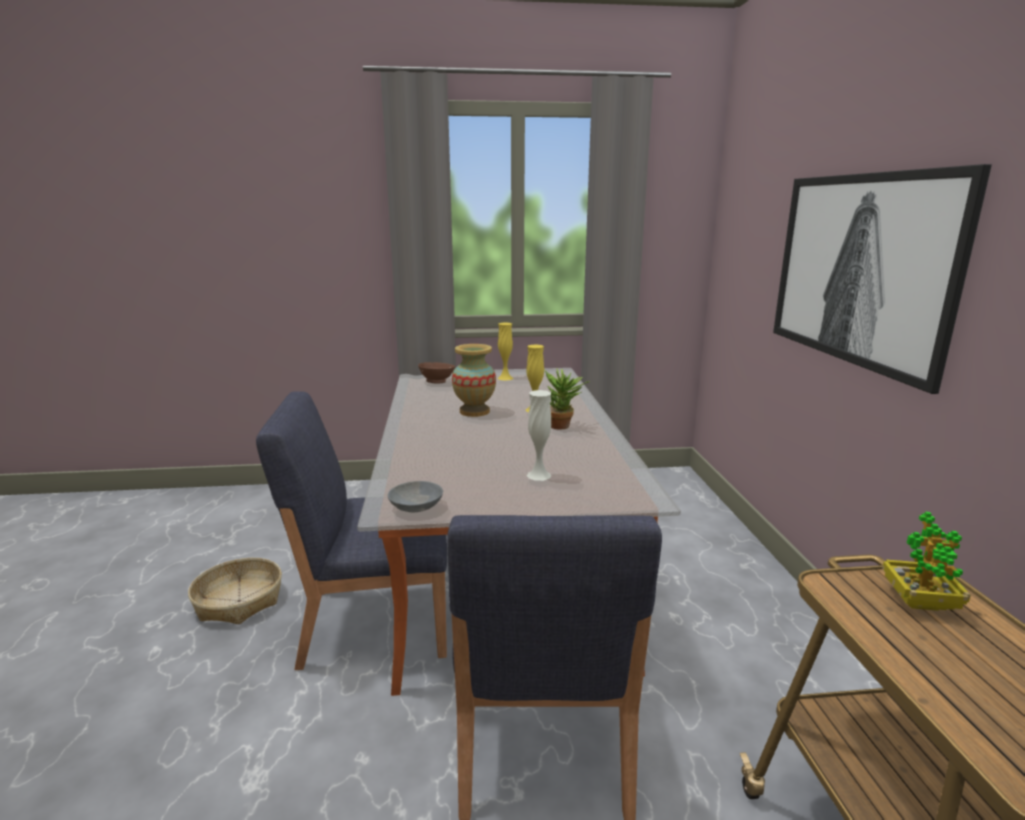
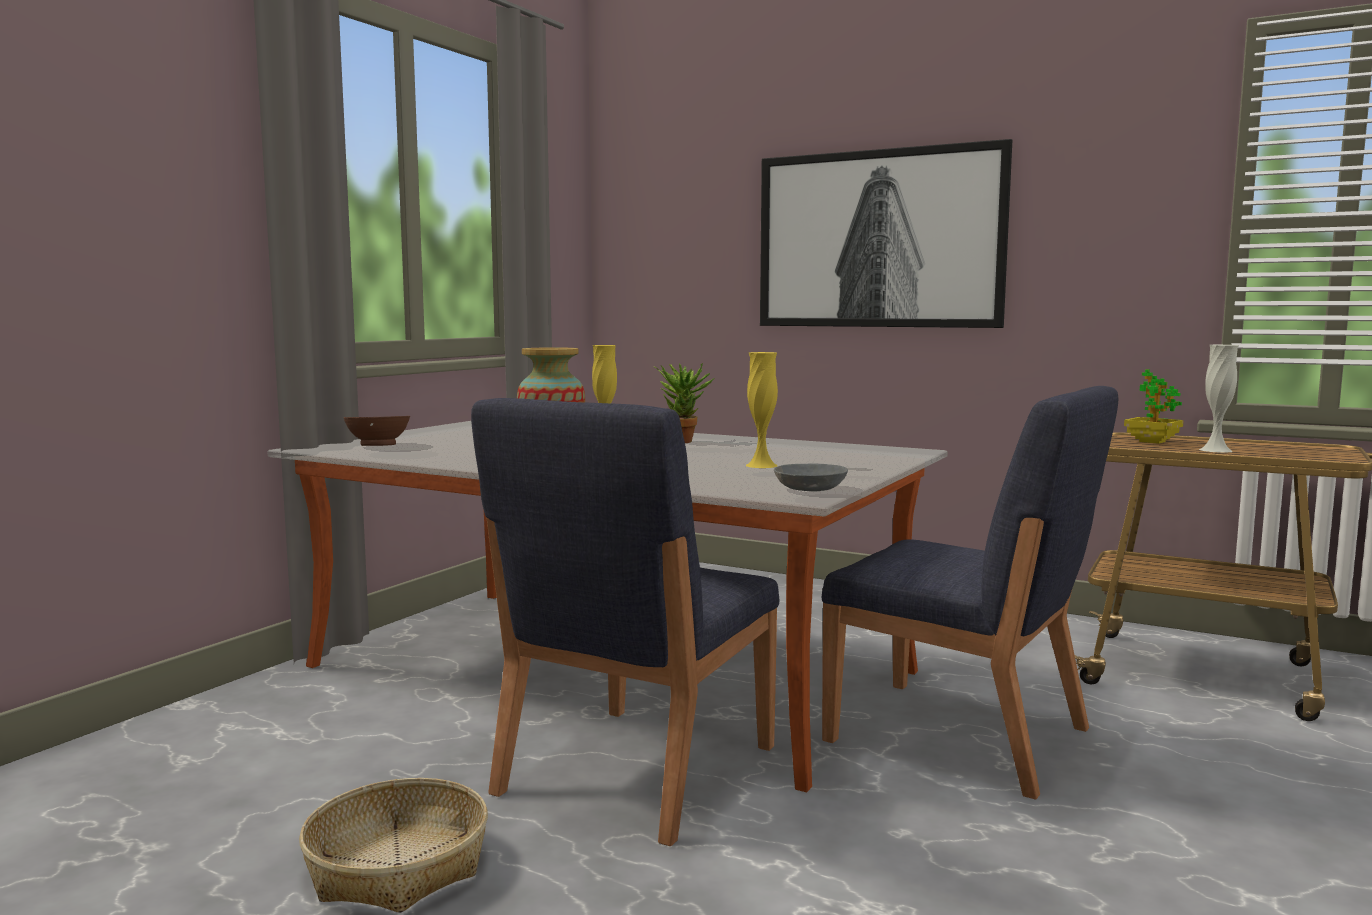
camera: 55 degrees left, 10 degrees down
(505, 378) = (453, 432): yellow vase -> yellow vase (761, 465)
(539, 475) = (803, 460): white vase -> white vase (1215, 450)

